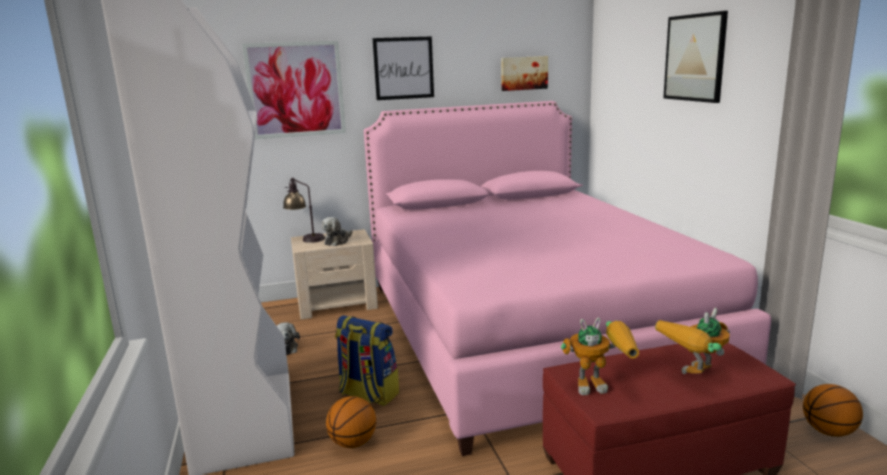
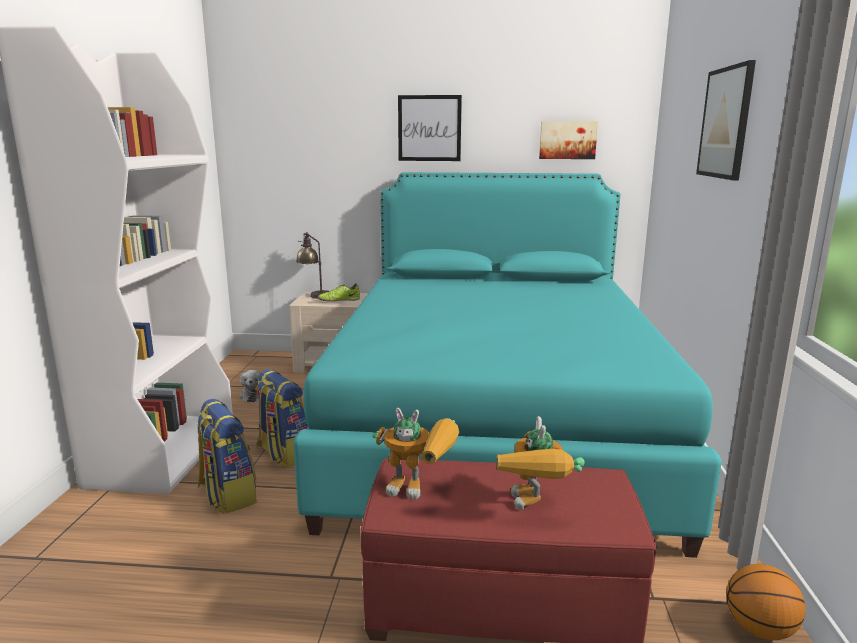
camera: 20 degrees right, 0 degrees up
(295, 89) = (318, 145): picture -> none
(337, 241) = (339, 301): plush toy -> shoe
(352, 443) = (227, 495): basketball -> backpack
(527, 331) = (493, 426): pink bed -> turquoise bed
(695, 378) = (535, 508): toy robot -> toy robot turned 75 degrees counterclockwise

